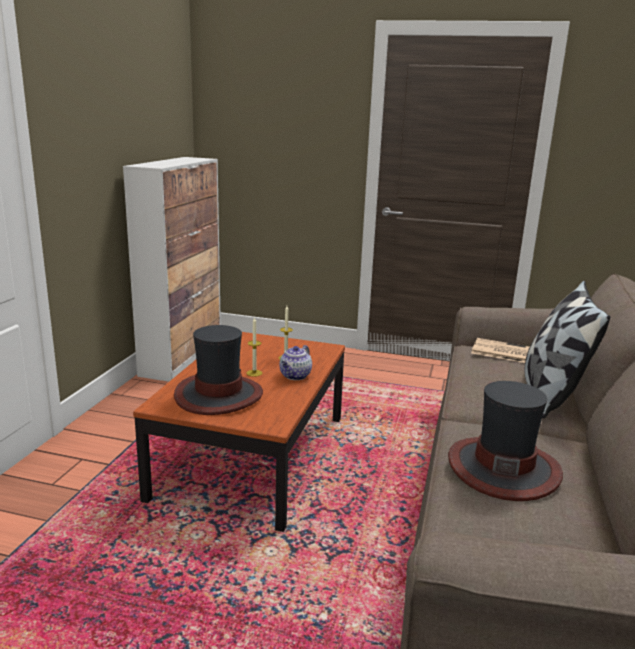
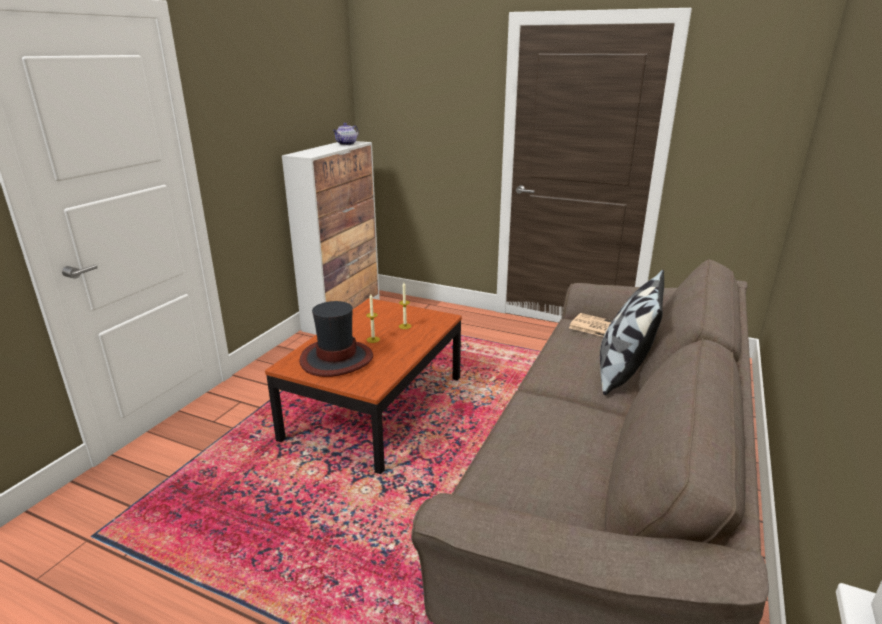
camera: 10 degrees right, 5 degrees up
(295, 376) = (406, 344): teapot -> teapot (346, 144)
(503, 468) = (544, 439): hat -> none

